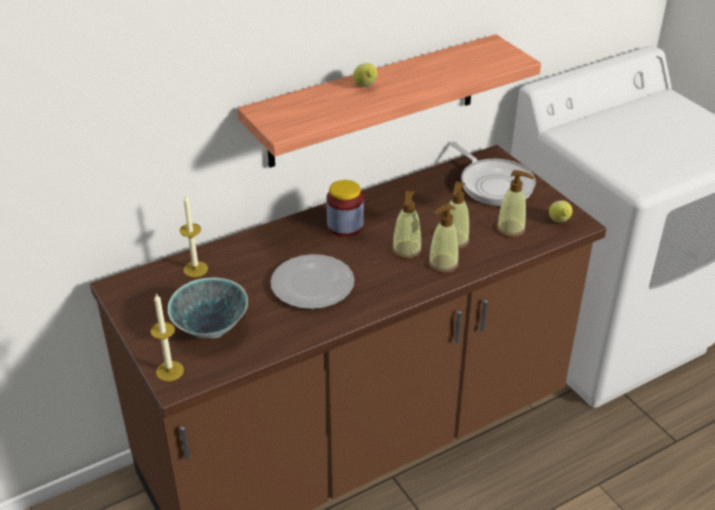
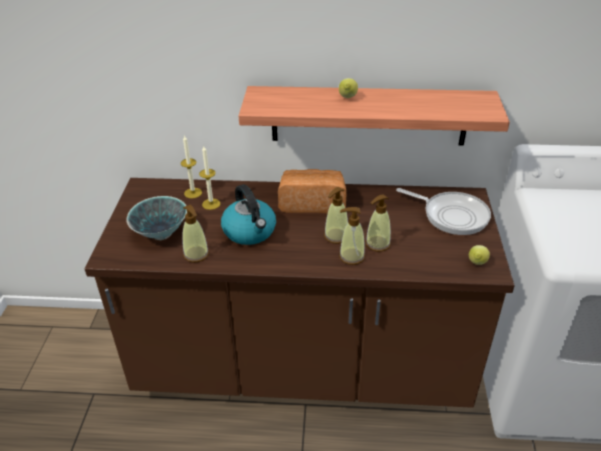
camera: 35 degrees right, 0 degrees up
(169, 371) = (112, 248): candle -> candle (211, 204)
(312, 284) = (250, 232): plate -> kettle
(345, 226) = (312, 203): jar -> bread
(494, 184) = (452, 215): frying pan -> frying pan turned 60 degrees counterclockwise
(511, 229) = (430, 253): soap dispenser -> soap dispenser (196, 254)

